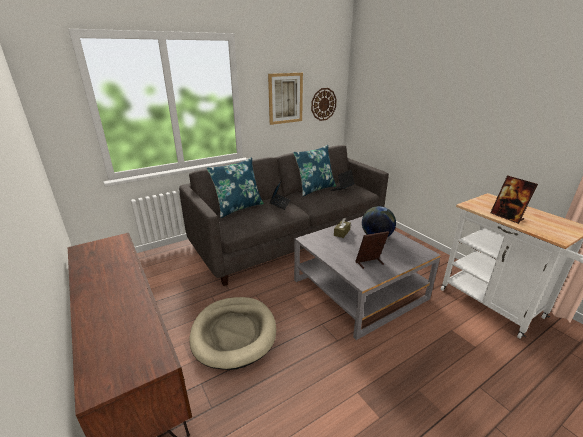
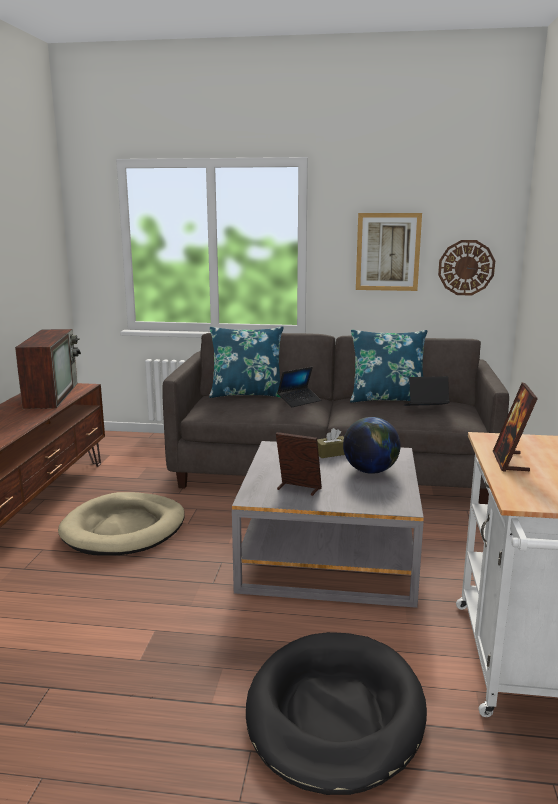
camera: 40 degrees right, 10 degrees down
(105, 257) = (51, 395): none -> television
(487, 378) = (335, 714): none -> black dog bed

